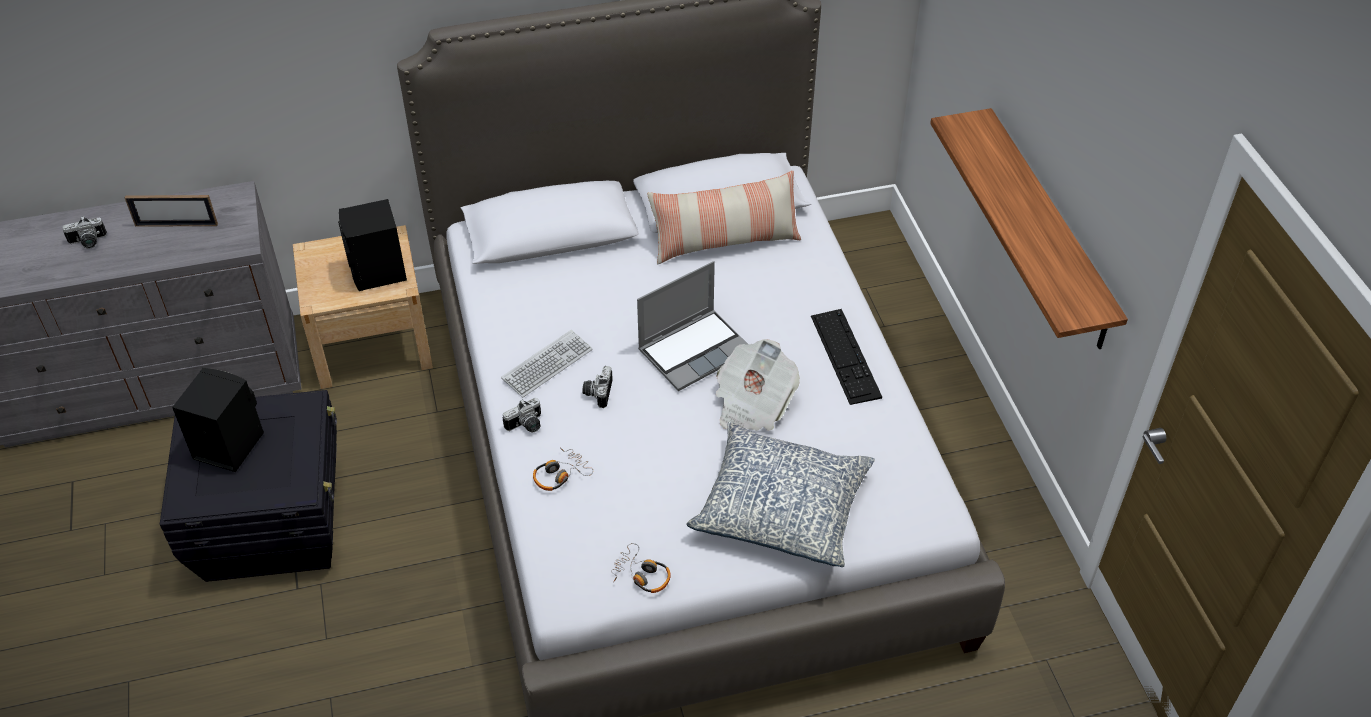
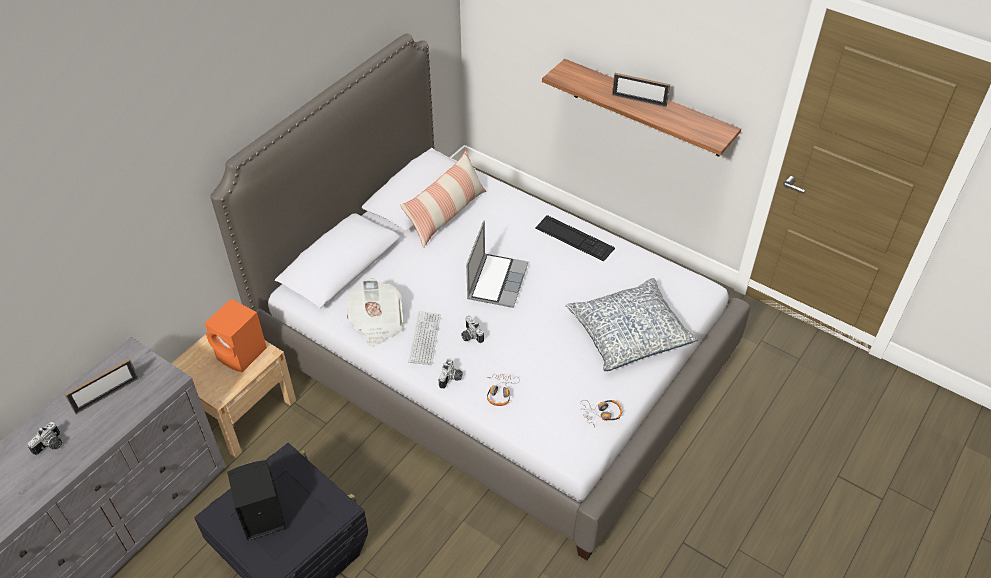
camera: 40 degrees left, 0 degrees up
(378, 273) = (242, 354): black speaker -> orange speaker
(752, 403) = (556, 290): newspaper -> newspaper (376, 323)
(1025, 209) = (639, 100): none -> picture frame

